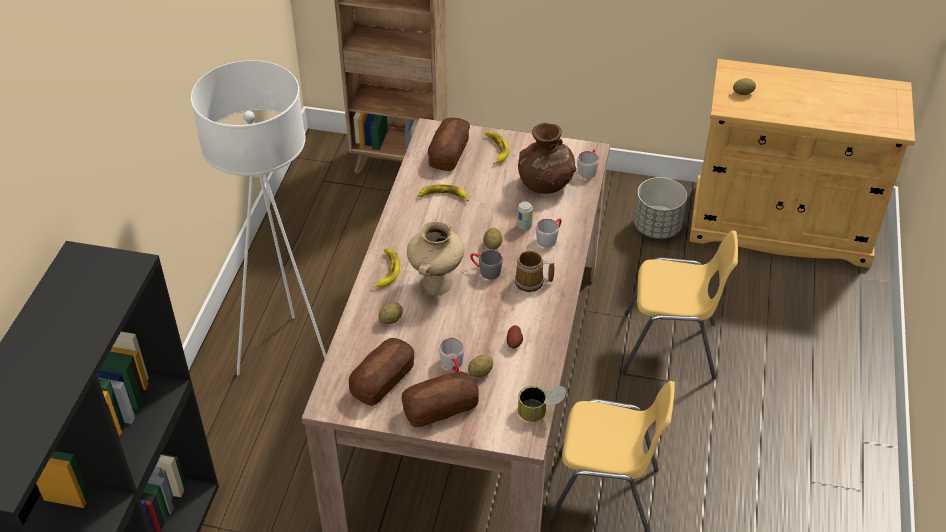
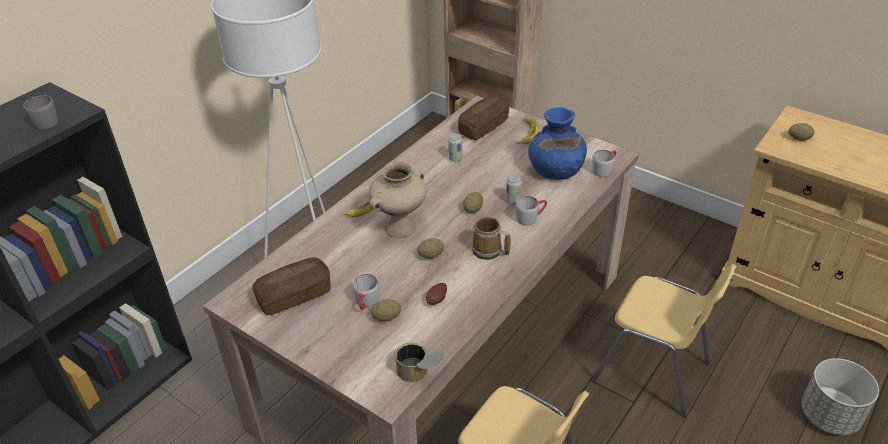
camera: 25 degrees right, 5 degrees down
(391, 320) = (339, 246): potato -> potato (431, 255)
(440, 408) = (327, 338): bread -> none
(443, 196) = (455, 158): banana -> can
(485, 271) = (452, 229): grey mug -> grey mug (44, 121)
(545, 184) = (555, 171): brown vase -> blue vase
(657, 227) = (692, 260): grey planter -> grey planter (829, 416)

